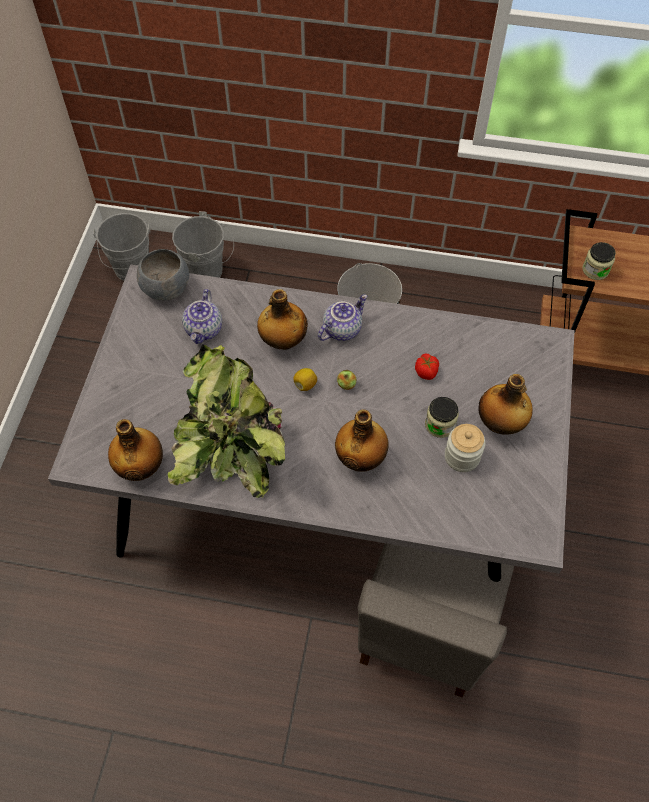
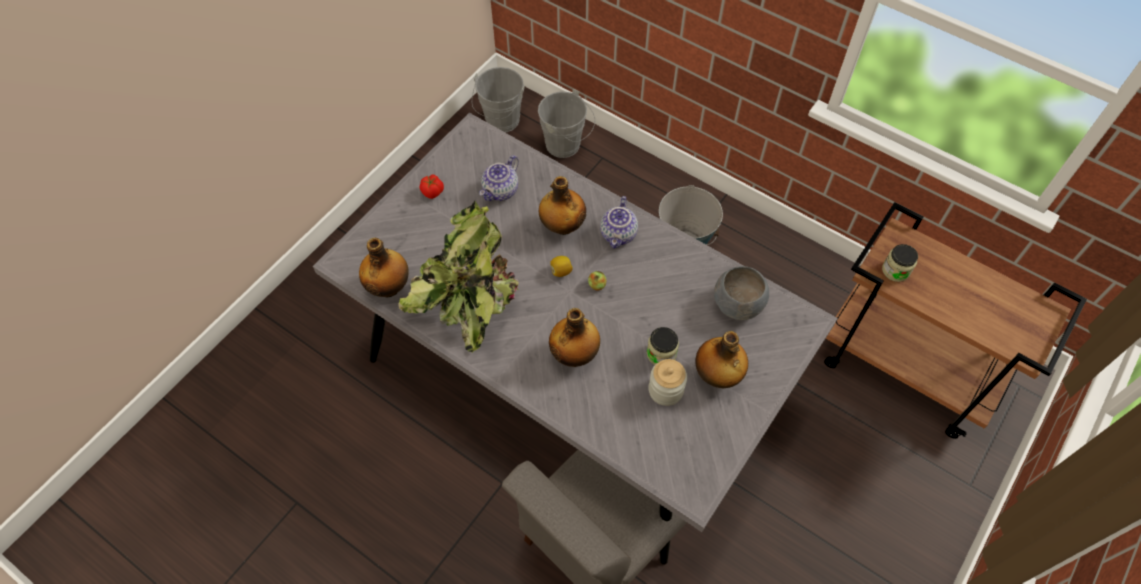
camera: 25 degrees right, 0 degrees up
(166, 287) = (488, 143): grey bowl -> grey bowl (738, 303)
(341, 329) = (619, 235): teapot -> teapot turned 120 degrees clockwise
(426, 372) = (674, 302): tomato -> tomato (433, 192)

